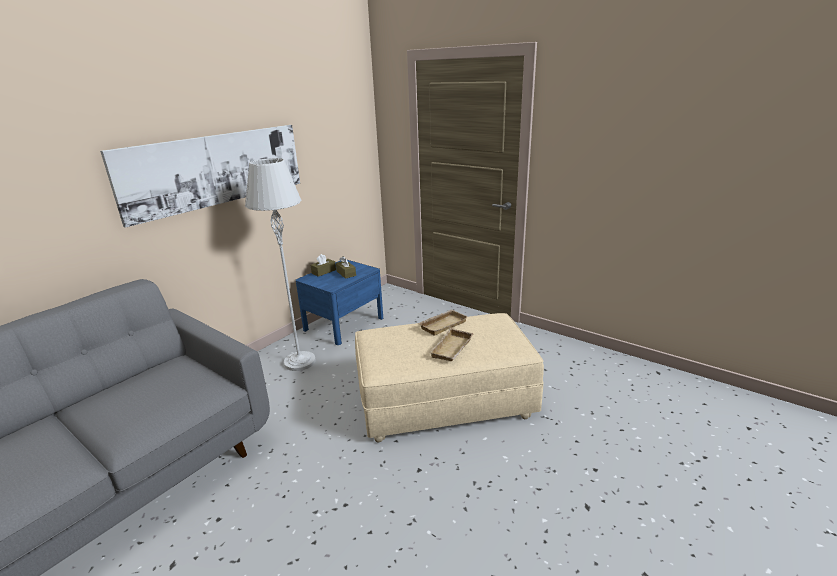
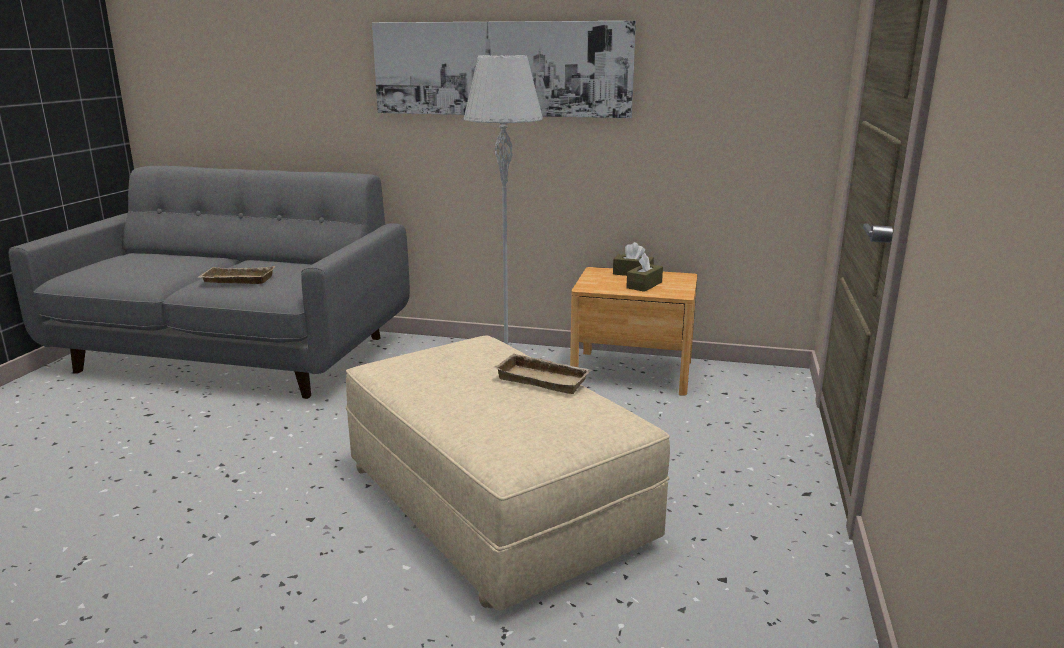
camera: 65 degrees right, 5 degrees down
(344, 324) = (632, 372): blue nightstand -> brown nightstand
(453, 349) = (466, 400): beige tray -> beige tray (236, 280)

